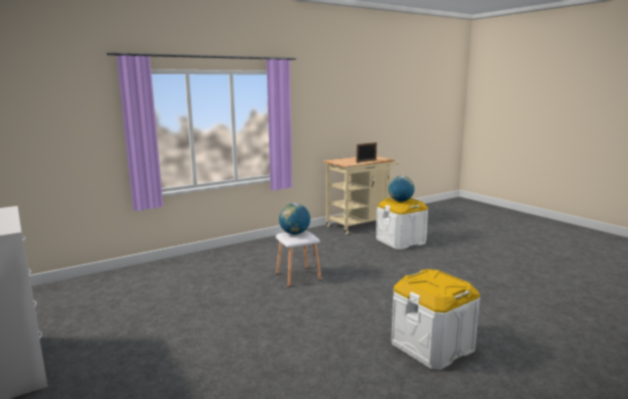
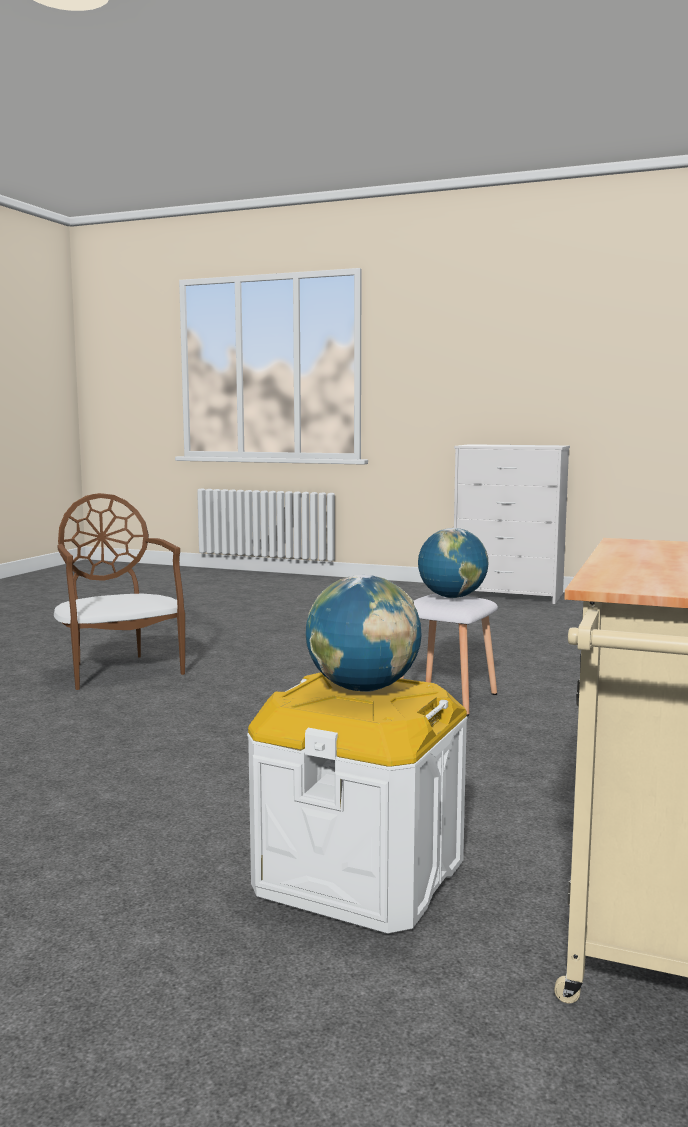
camera: 145 degrees right, 5 degrees down
(366, 161) = (632, 561): picture frame -> none
(432, 346) = (120, 670): white storage box -> brown chair

